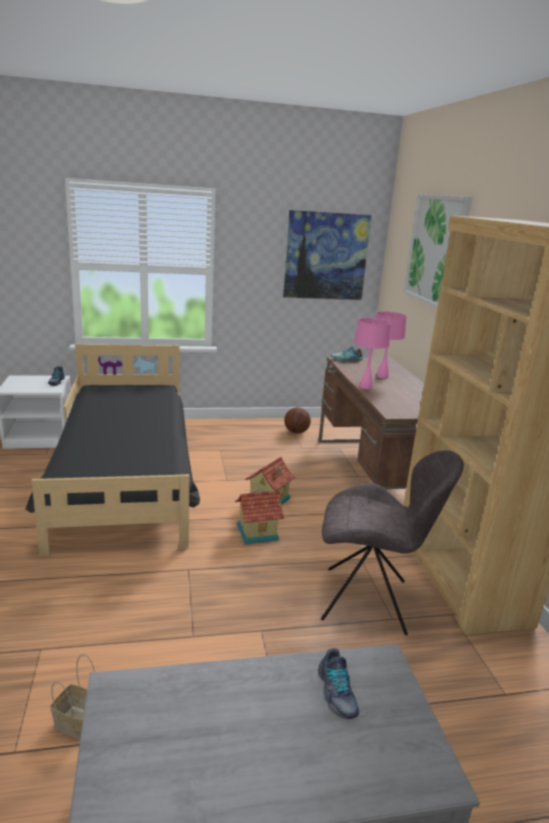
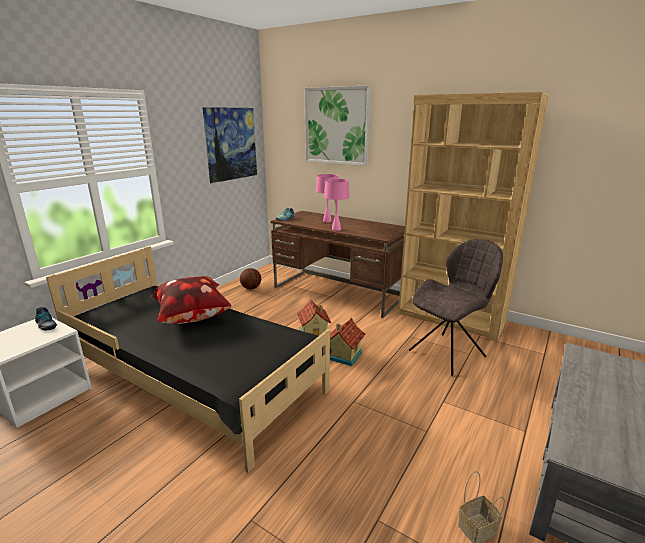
camera: 45 degrees left, 0 degrees up
(139, 419) = (193, 318): none -> pillow
(336, 693) = (602, 375): shoe -> none

